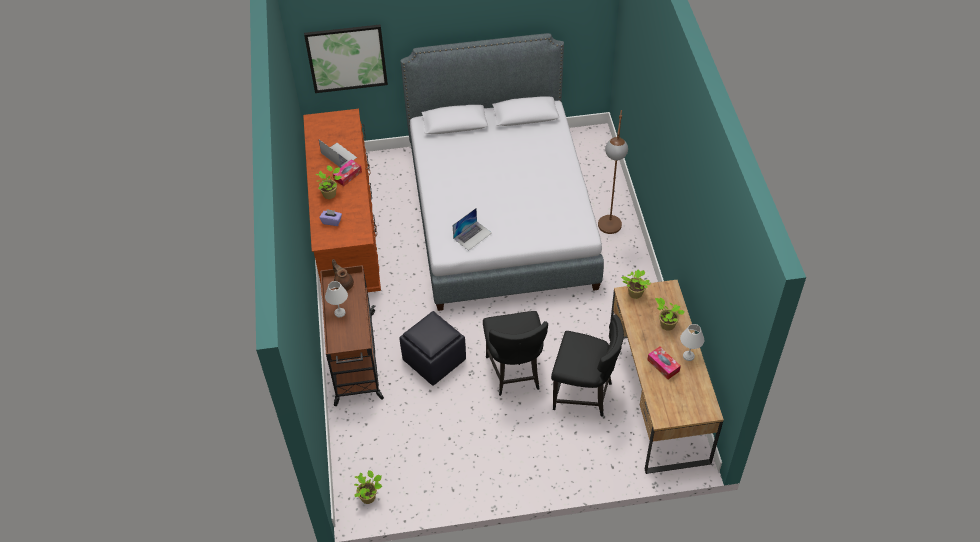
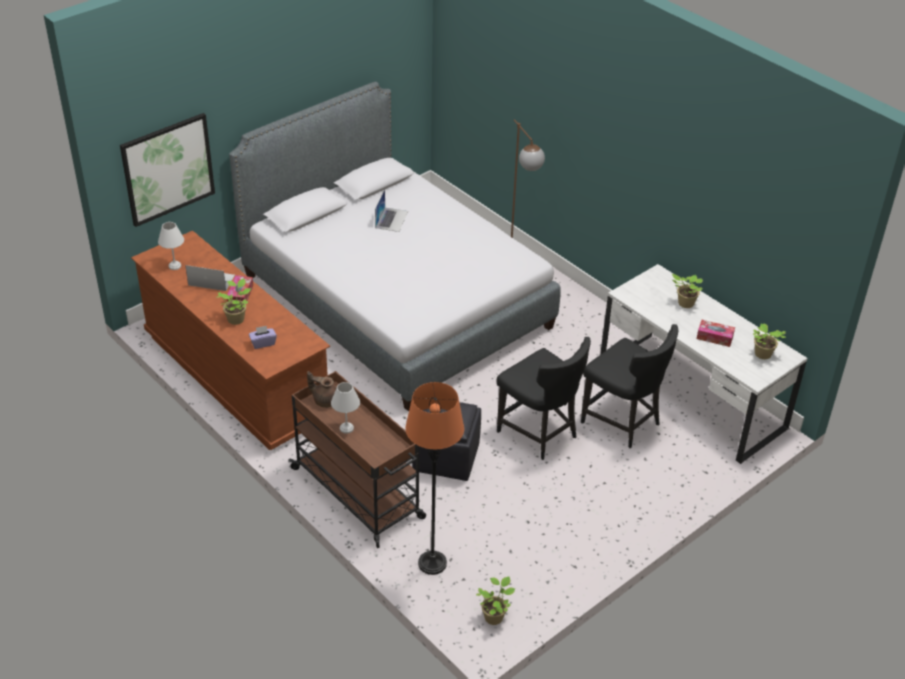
camera: 35 degrees left, 10 degrees down
(361, 436) = (432, 563): none -> orange floor lamp
(472, 235) = (422, 304): laptop -> laptop (391, 219)
(584, 394) = (622, 422): black chair -> black chair turned 60 degrees clockwise
(634, 294) = (632, 290): potted plant -> potted plant (762, 355)
(657, 397) = (691, 395): brown desk -> white desk
(689, 356) = (729, 321): white table lamp -> white table lamp (175, 266)

